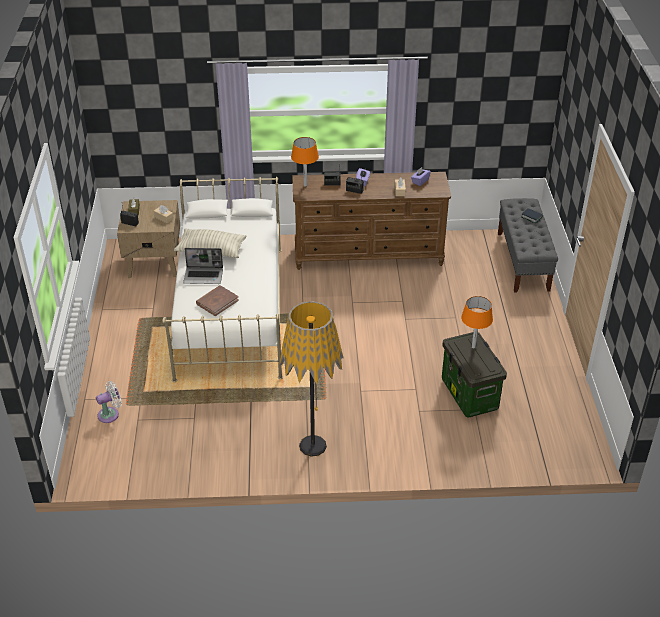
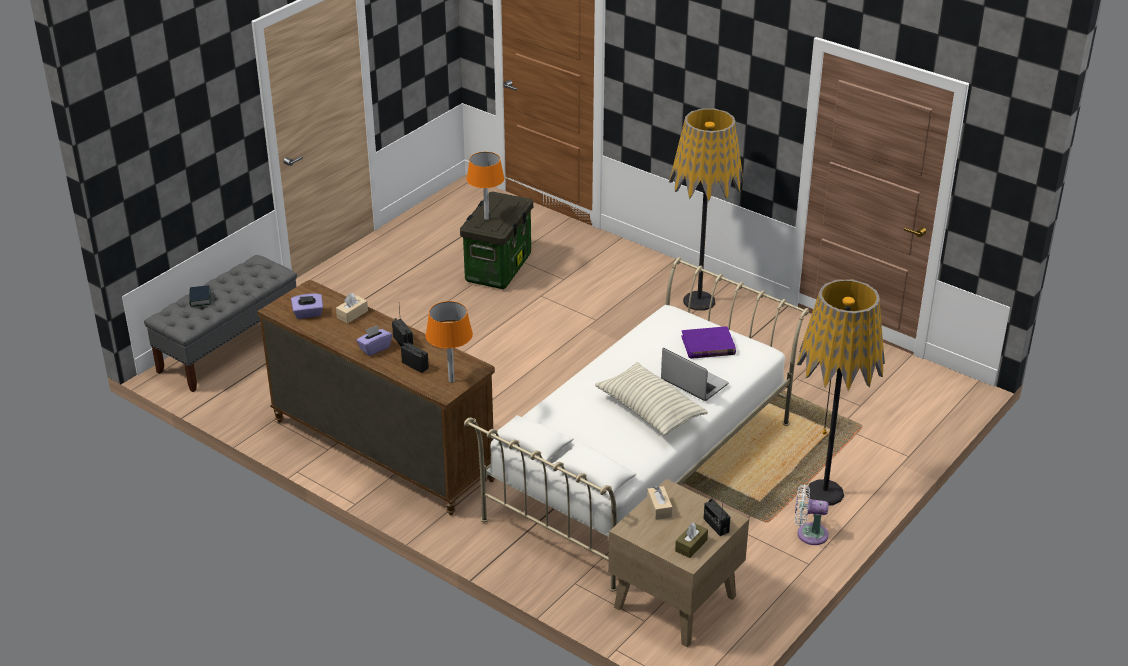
camera: 140 degrees left, 5 degrees down
(110, 414) = (887, 425): white fan -> white fan (808, 534)
(120, 350) = (824, 493): none -> floor lamp
(217, 302) = (708, 345): brown book -> purple book

